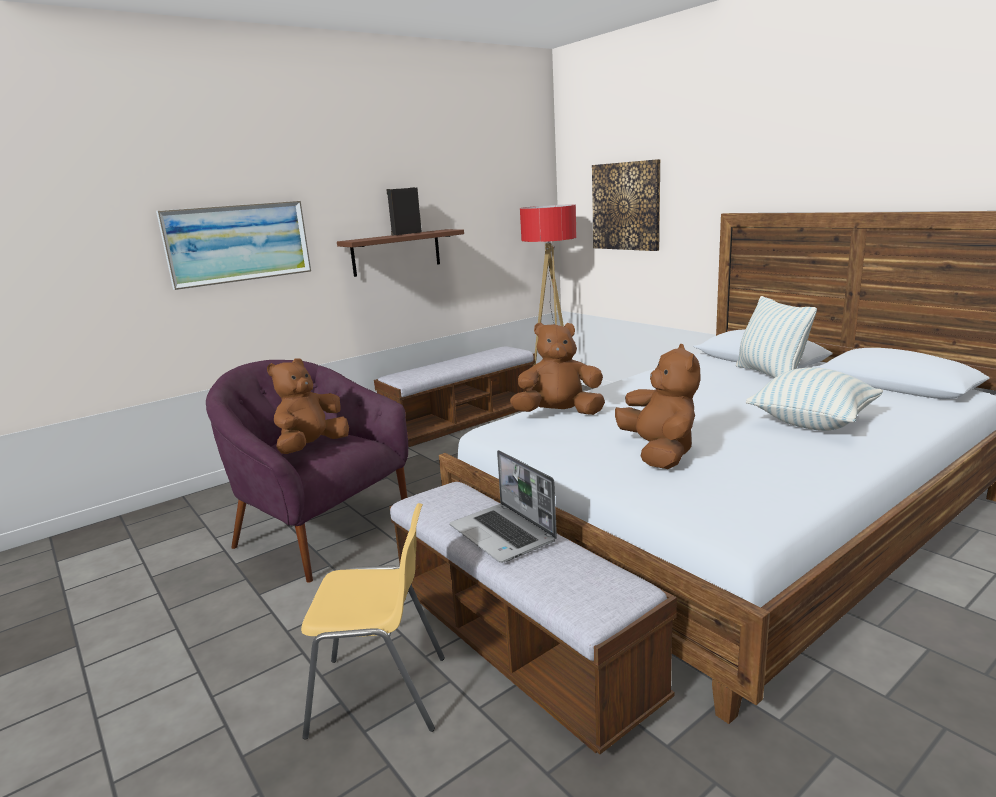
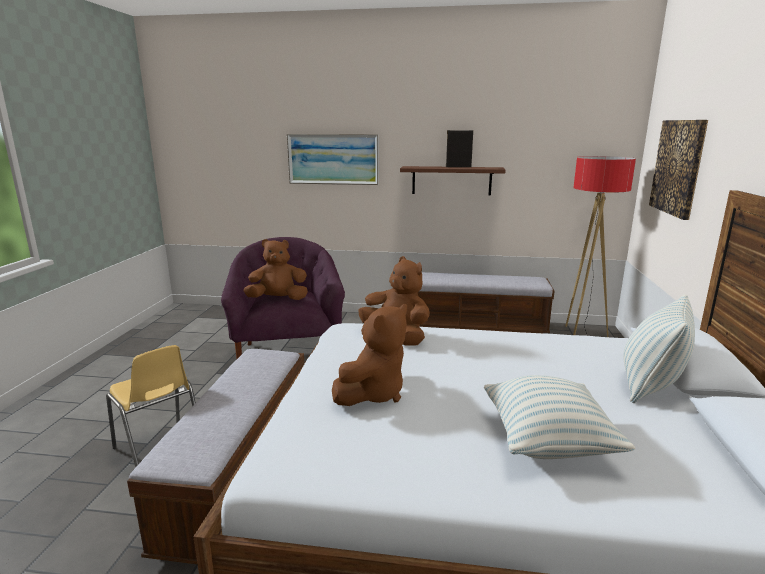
camera: 45 degrees right, 0 degrees up
(504, 534) = (233, 393): laptop -> none

